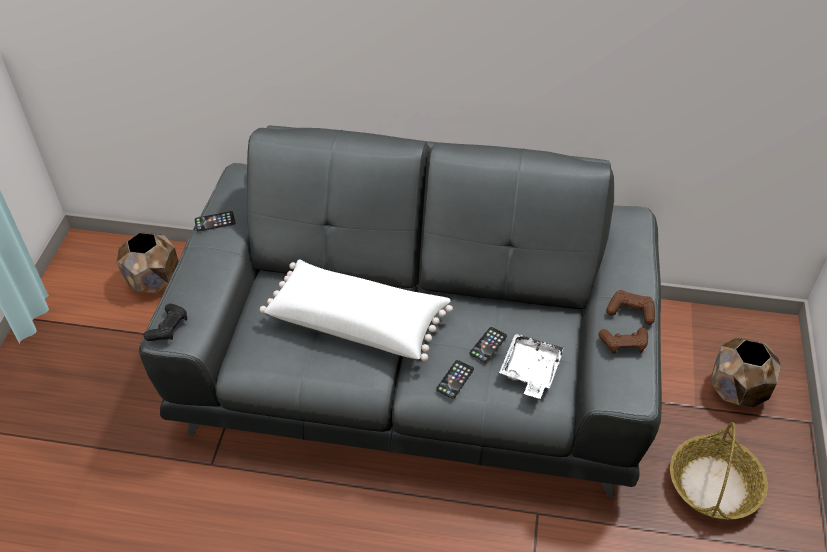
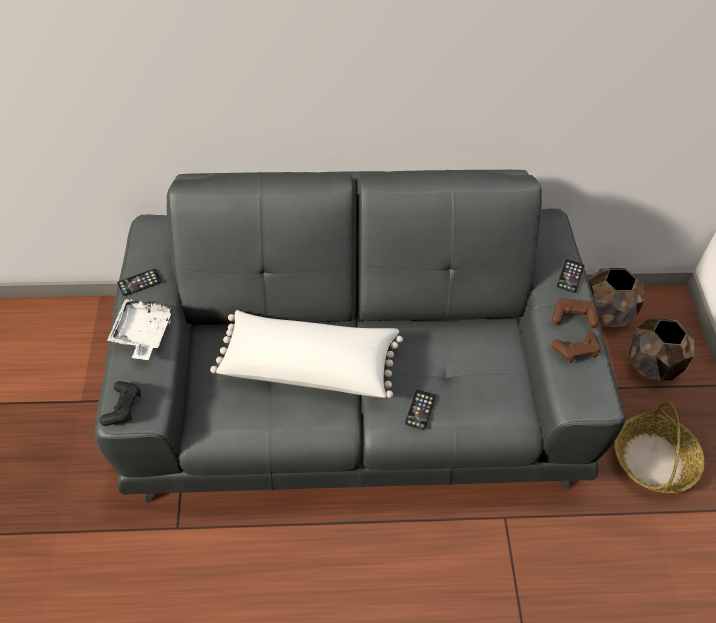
camera: 15 degrees left, 5 degrees up
(155, 281) = (67, 343): brown planter -> brown planter (606, 313)
(488, 345) = (442, 369): phone -> phone (570, 276)
(530, 371) = (489, 389): white tray -> white tray (142, 333)

